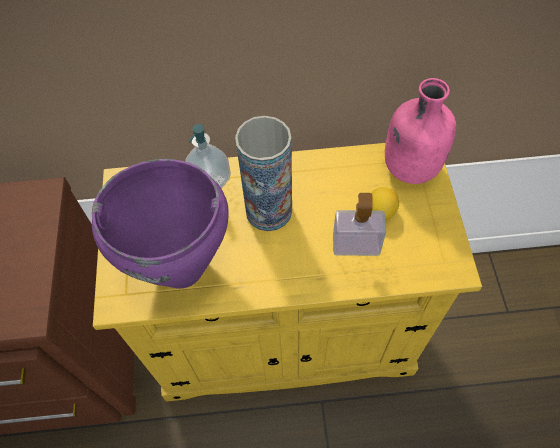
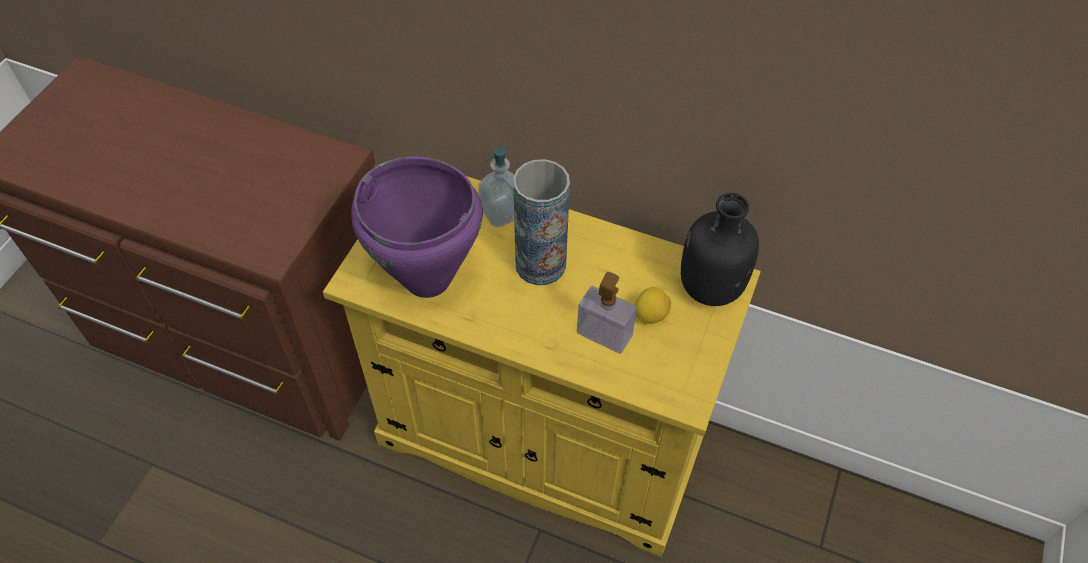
camera: 25 degrees right, 5 degrees down
(409, 168) = (709, 287): pink bottle -> black bottle

